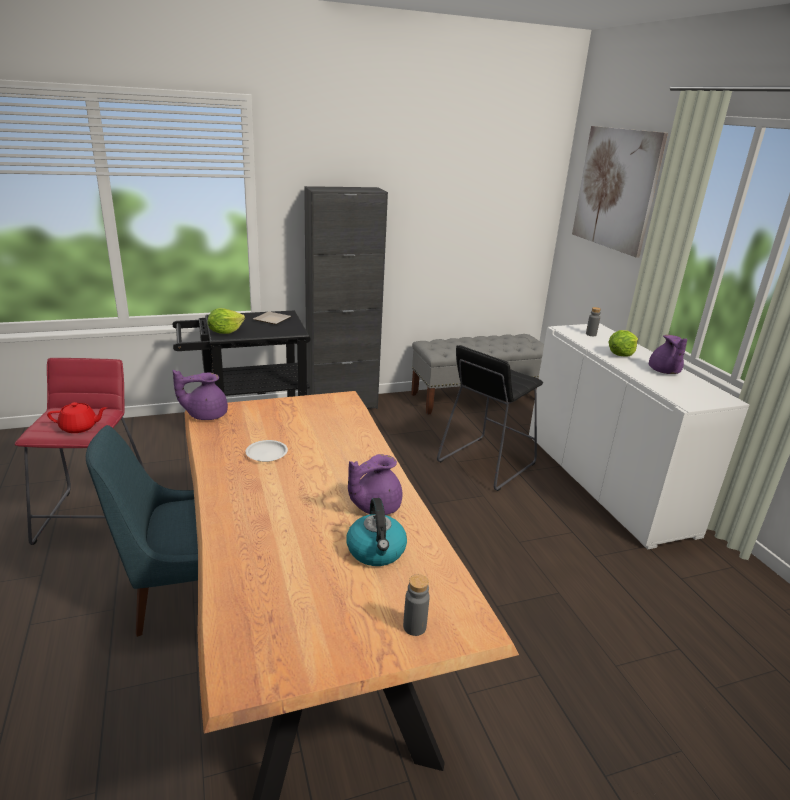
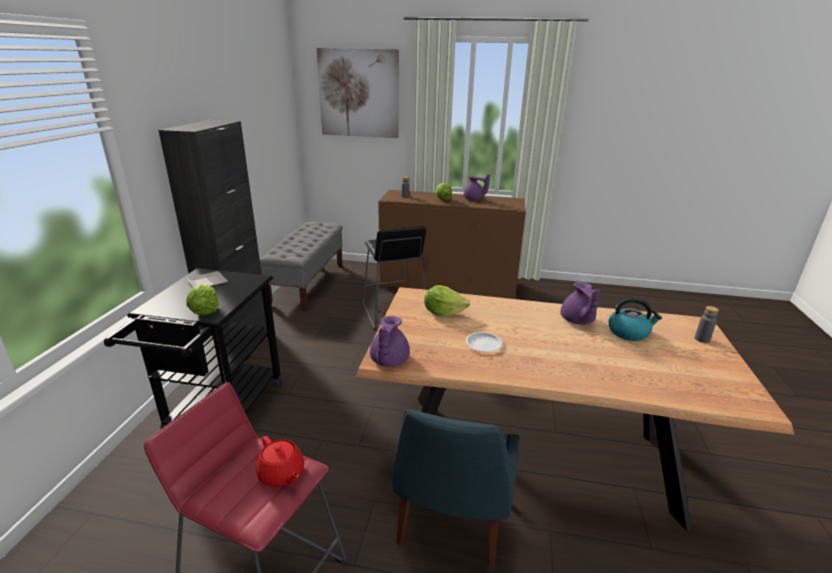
camera: 60 degrees left, 0 degrees up
(79, 427) = (281, 474): red teapot -> red teapot turned 120 degrees clockwise
(318, 422) = (443, 312): none -> lettuce
(605, 482) = (448, 285): white cabinet -> brown cabinet

